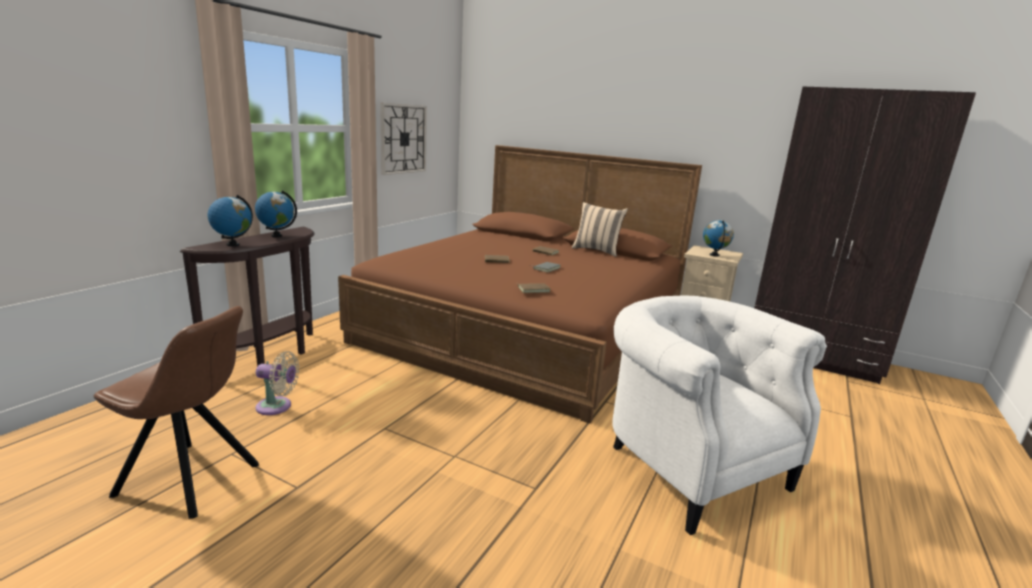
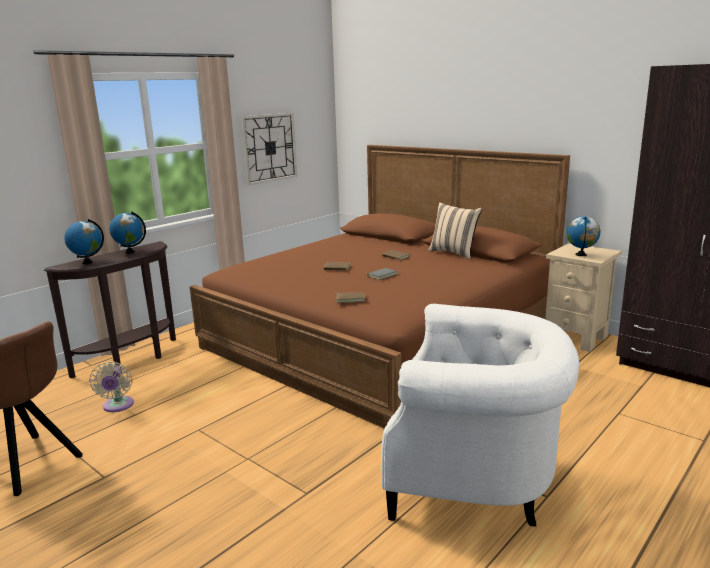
camera: 15 degrees right, 0 degrees up
(277, 407) = (118, 406): beige fan -> beige fan turned 60 degrees clockwise
(688, 466) = (472, 483): white armchair -> white armchair turned 120 degrees clockwise

